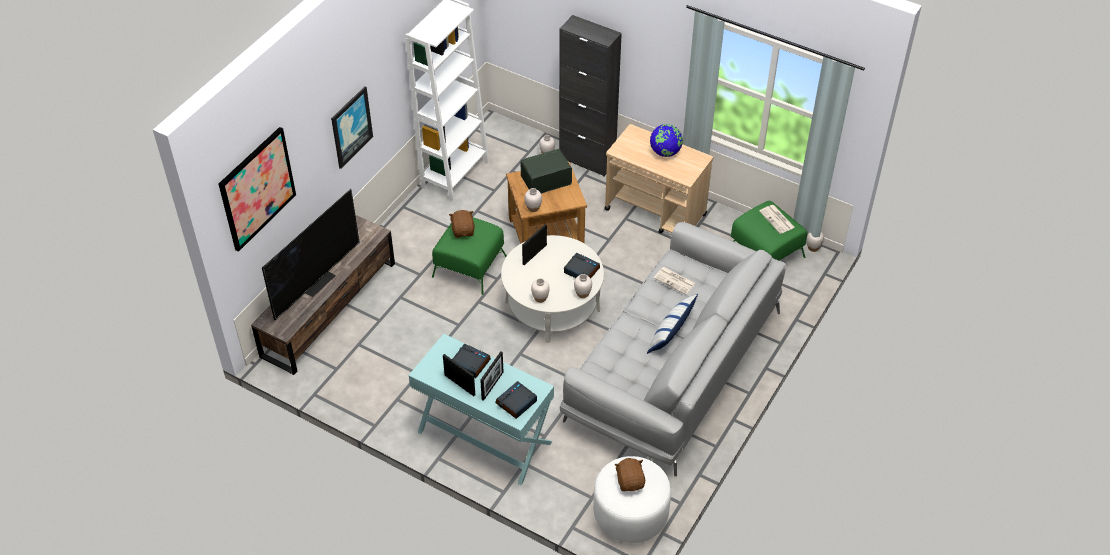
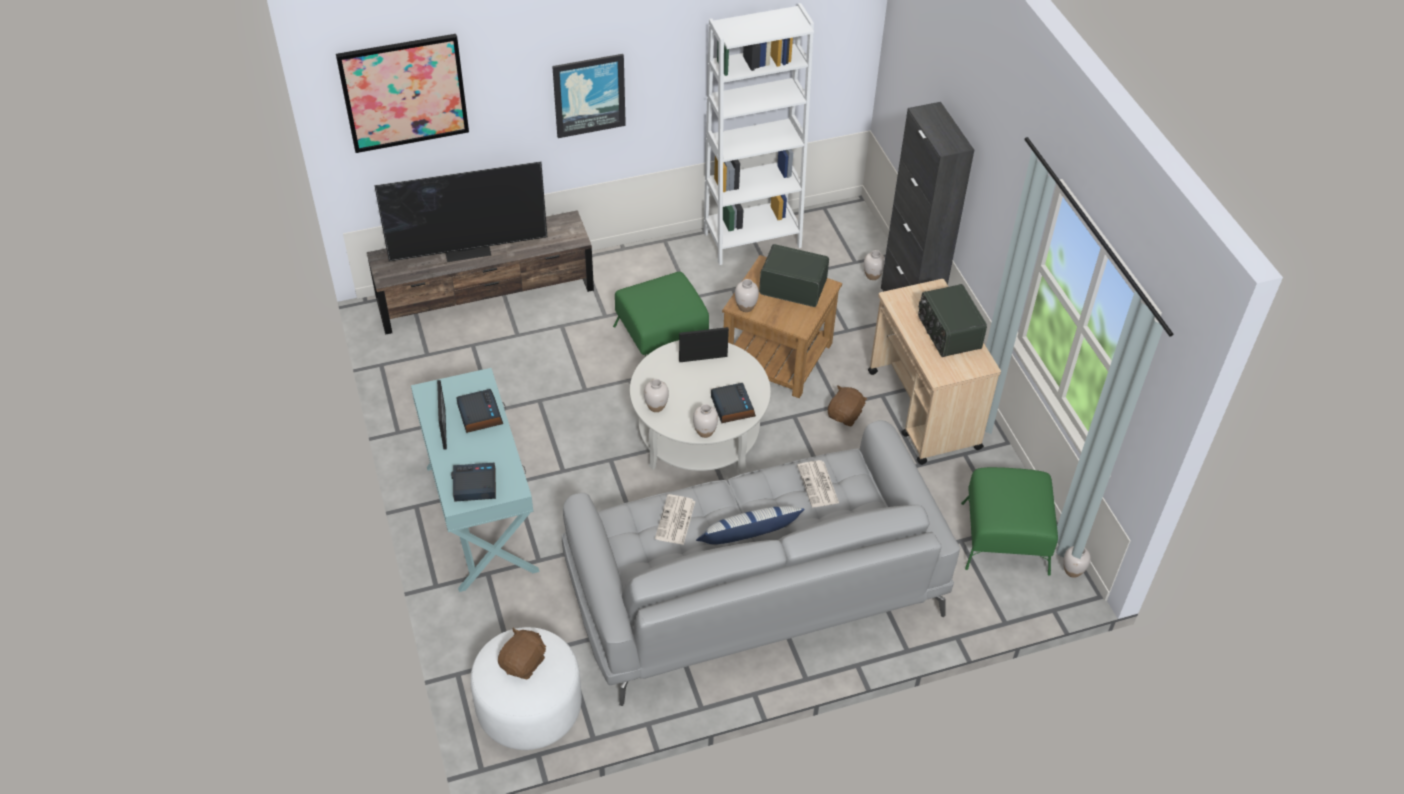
camera: 40 degrees right, 0 degrees up
(463, 231) = (663, 290): brown plush toy -> brown plush toy (845, 415)
(492, 386) = (473, 452): picture frame -> none
(665, 152) = (948, 333): globe -> radio
(777, 219) = (1028, 499): newspaper -> newspaper (675, 521)

